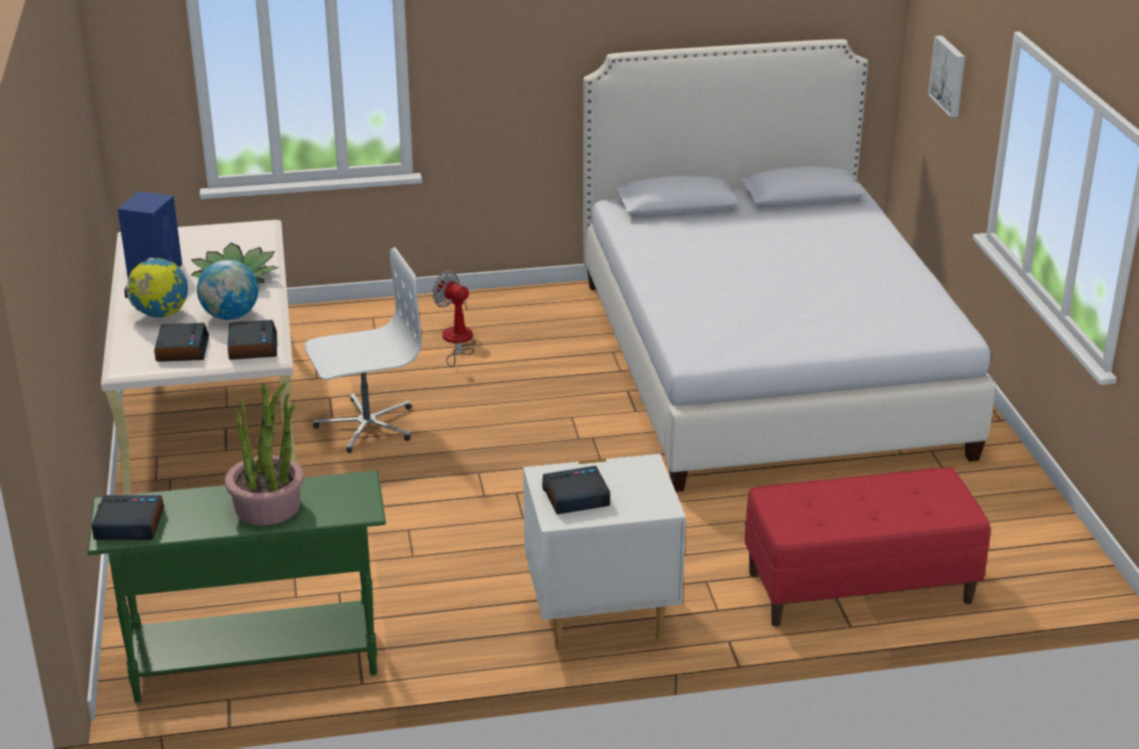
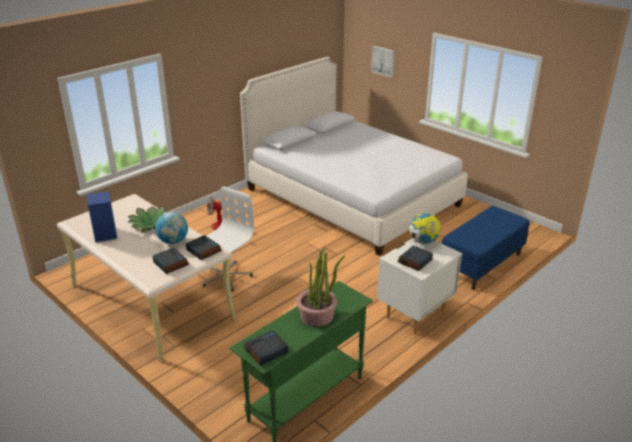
camera: 35 degrees left, 0 degrees up
(161, 315) = (137, 252): globe -> globe (423, 242)
(858, 588) = (481, 264): red bench -> blue bench

